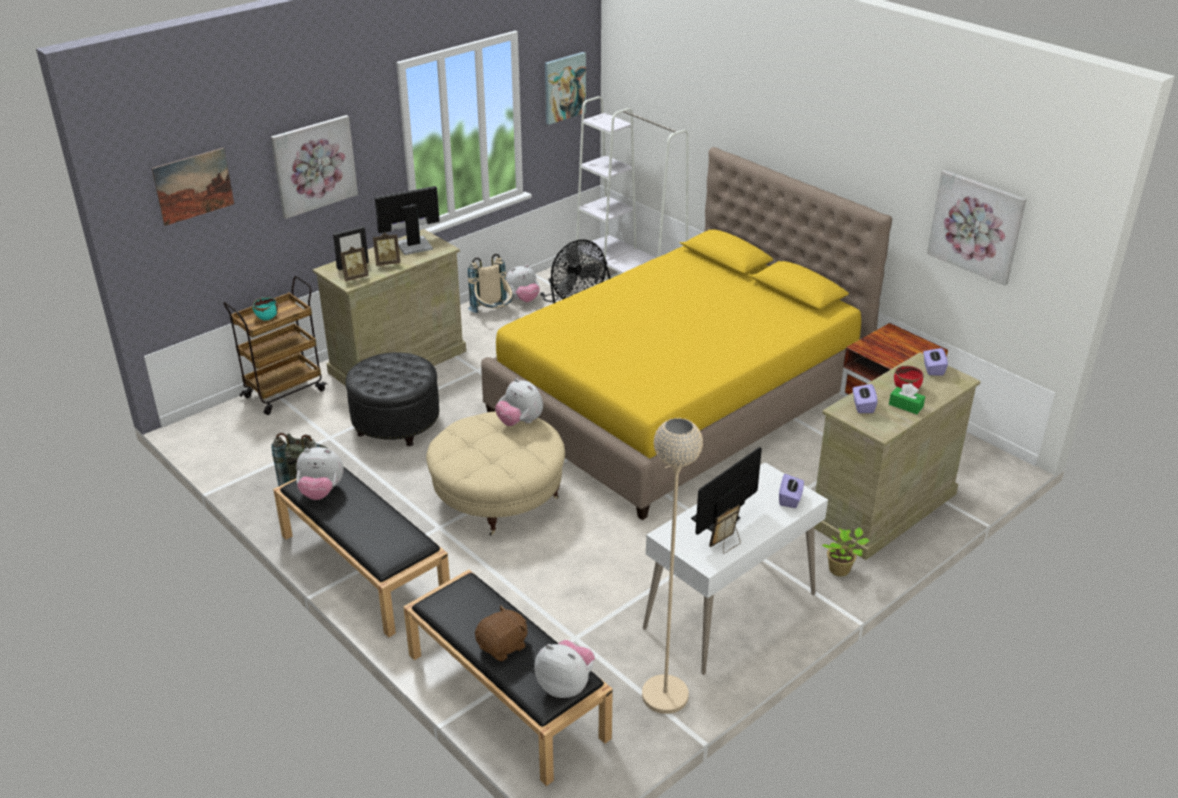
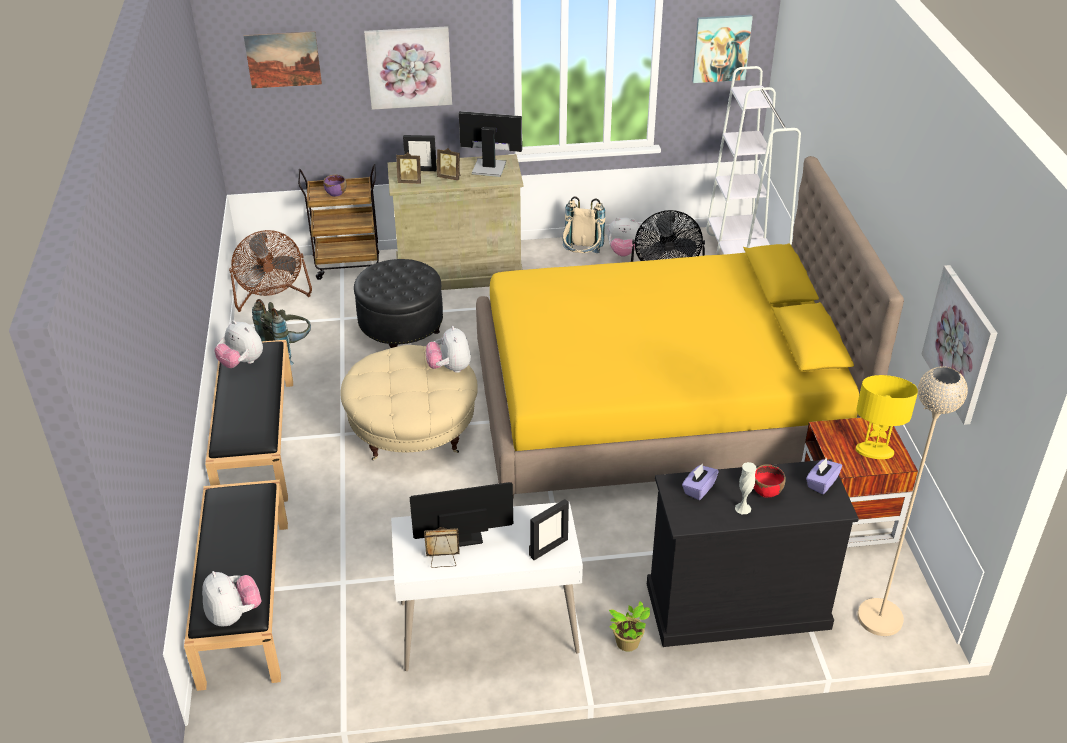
camera: 35 degrees right, 5 degrees up
(232, 446) = (268, 296): none -> brown fan
(267, 317) = (336, 193): turquoise bowl -> purple bowl
(503, 646) = (226, 557): brown plush toy -> none
(664, 696) = (356, 671): beige floor lamp -> beige floor lamp (879, 618)
(790, 499) = (548, 547): purple tissue box -> picture frame
(883, 510) = (736, 607): beige dresser -> black dresser
(906, 406) = (743, 508): green tissue box -> white vase
(908, 348) = (874, 451): none -> yellow table lamp

